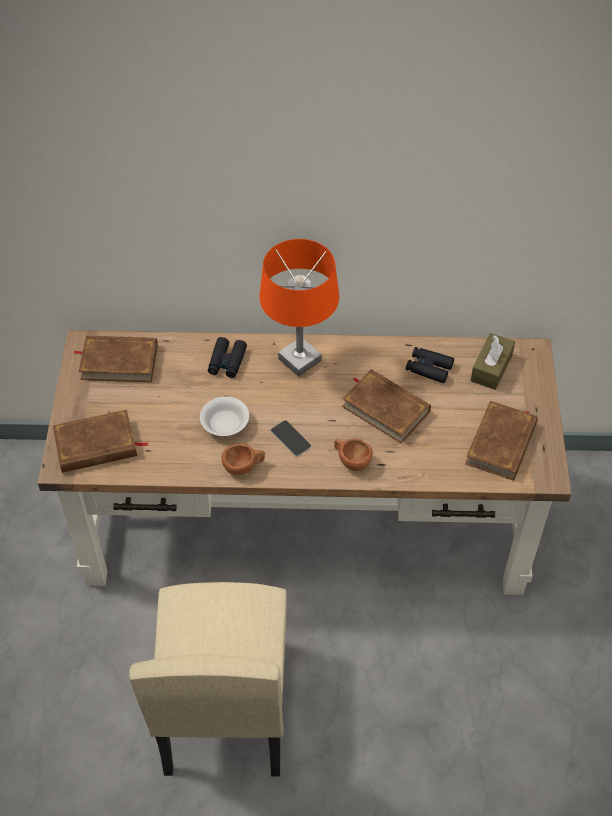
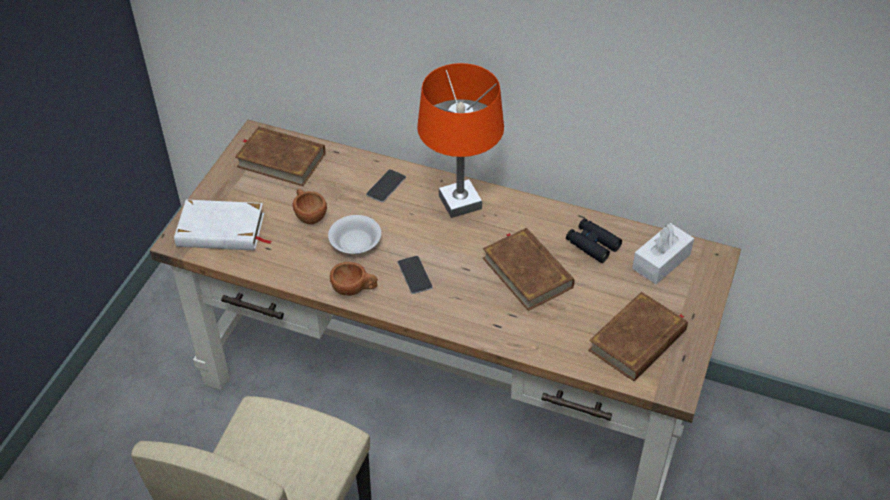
camera: 20 degrees right, 5 degrees down
(96, 445) = (221, 230): brown book -> white book
(227, 362) = (386, 186): black binoculars -> phone
(351, 461) = (466, 313): brown cup -> brown cup (309, 215)
(491, 368) = (661, 261): brown tissue box -> white tissue box

